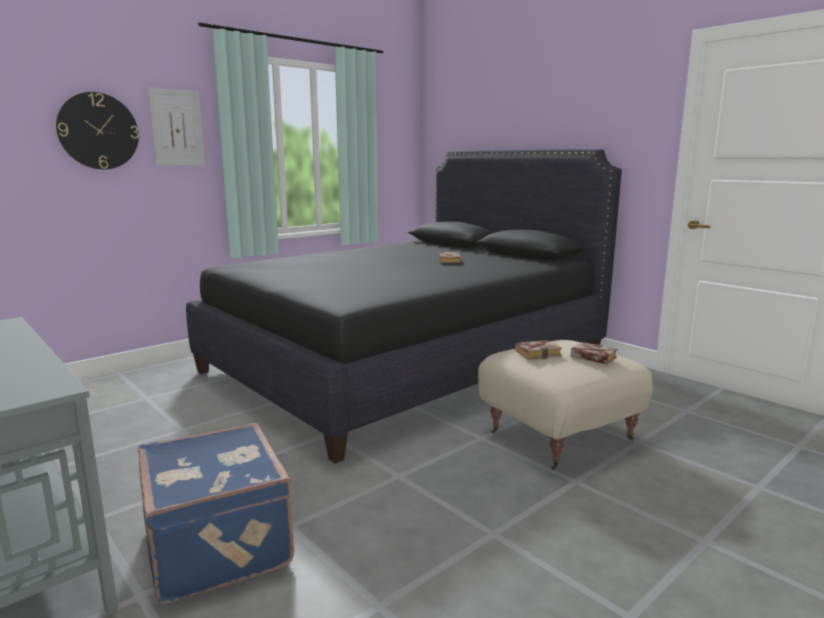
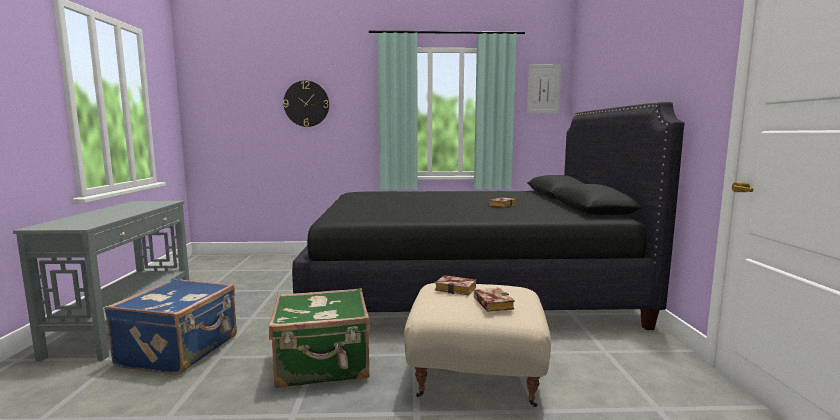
camera: 40 degrees right, 5 degrees down
(177, 128) = (354, 100): picture -> picture (543, 89)
(425, 481) = (323, 365): none -> green suitcase

